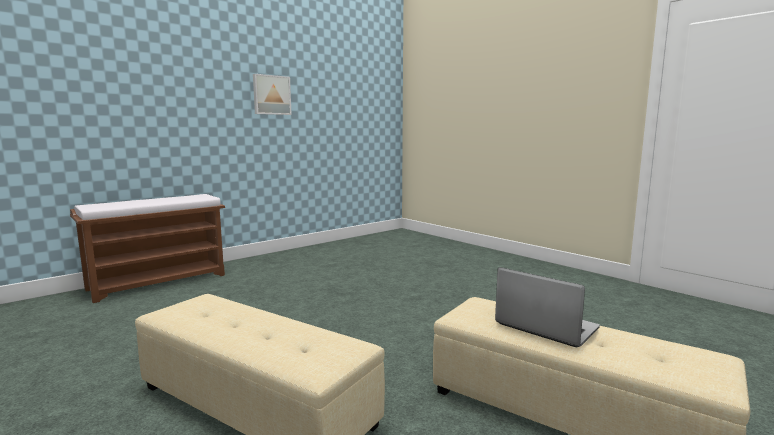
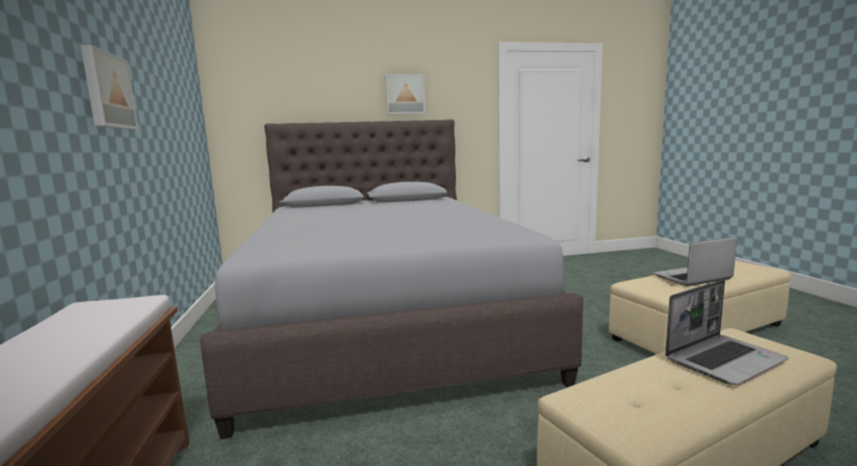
camera: 60 degrees left, 0 degrees up
(279, 335) = (724, 359): none -> laptop
(405, 273) = (385, 317): none -> grey bed
(537, 73) = (405, 94): none -> picture

